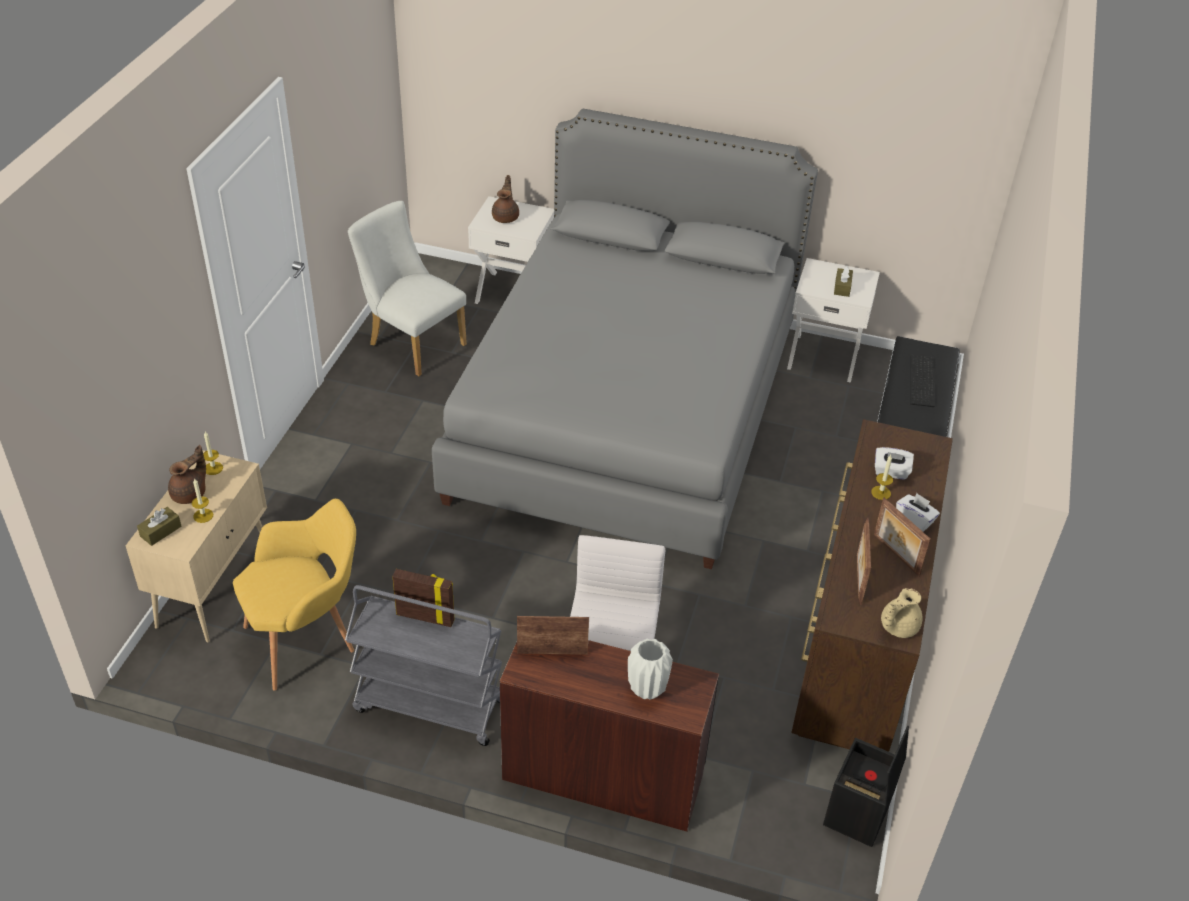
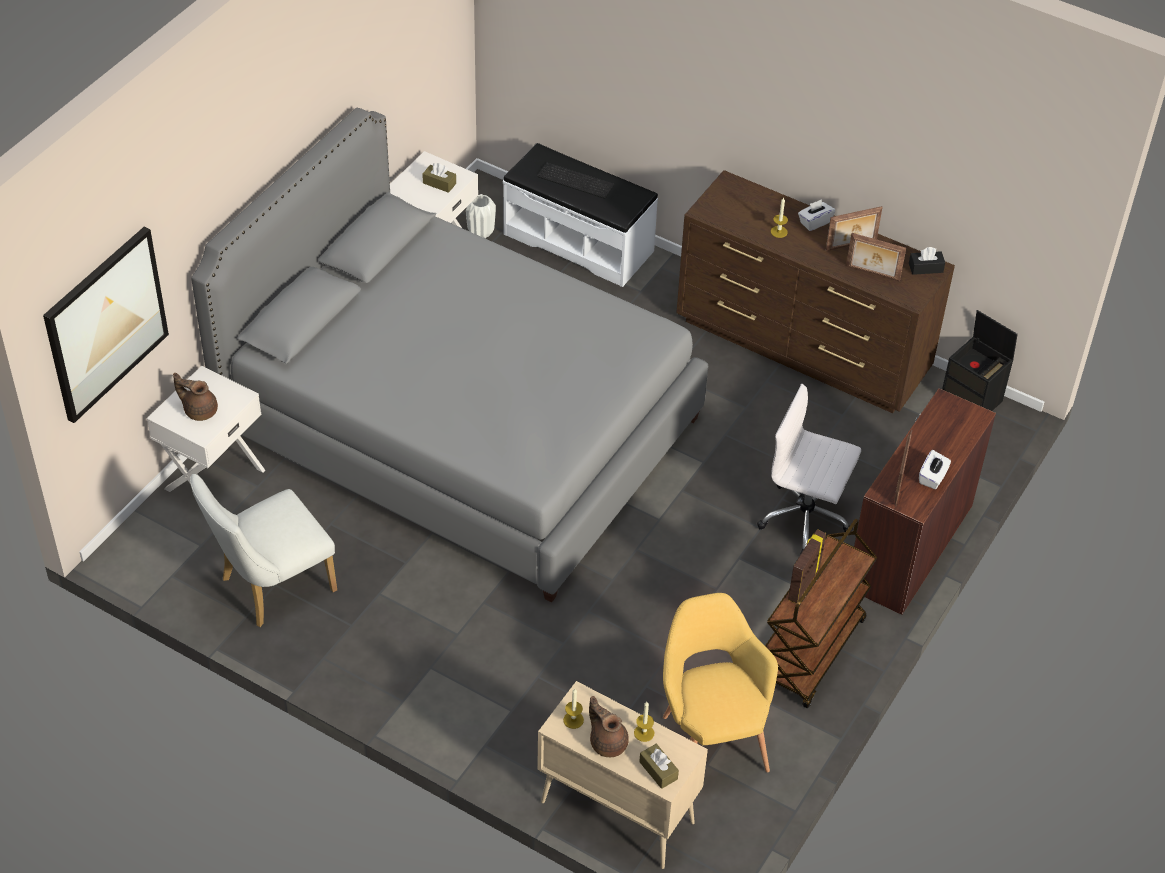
camera: 75 degrees left, 5 degrees up
(429, 706) = (812, 653): grey cart -> brown cart
(469, 81) = (105, 323): none -> picture
(646, 688) = (947, 433): white vase -> white vase (480, 233)
(891, 472) = (756, 218): white tissue box -> white tissue box (933, 477)
(897, 626) = (925, 268): beige teapot -> black tissue box

